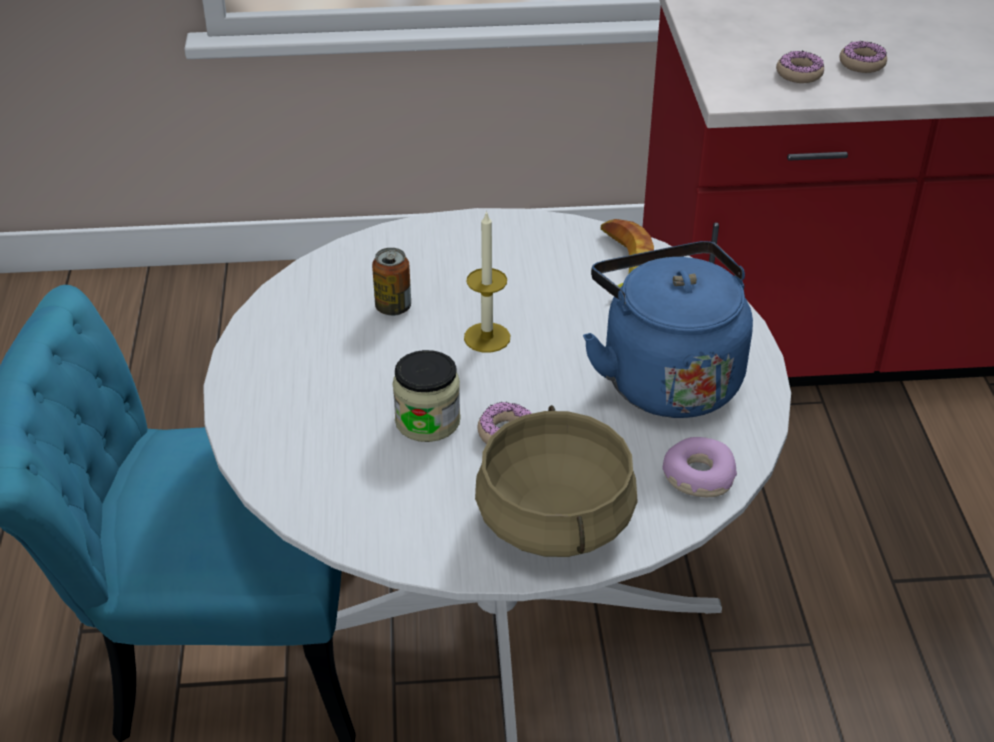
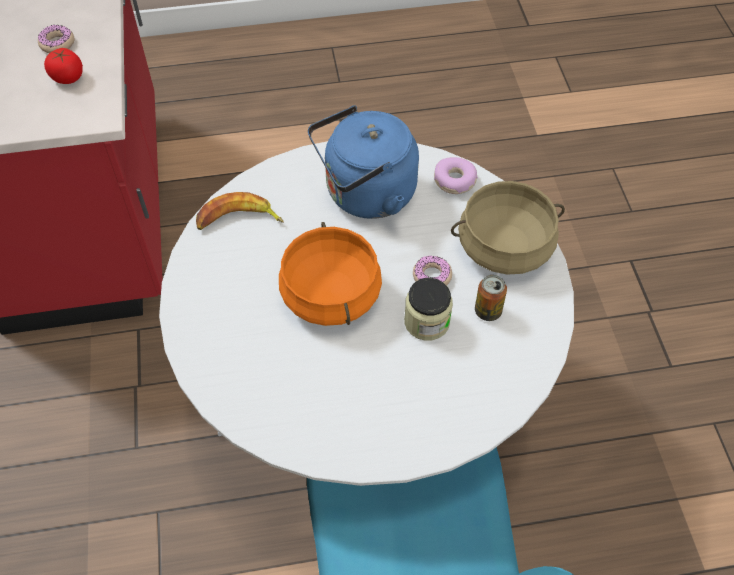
camera: 95 degrees left, 15 degrees up
(393, 307) = (299, 359): can -> can (487, 311)
(487, 337) = (332, 295): candle -> orange cooking pot
(799, 74) = (68, 77): donut -> tomato

